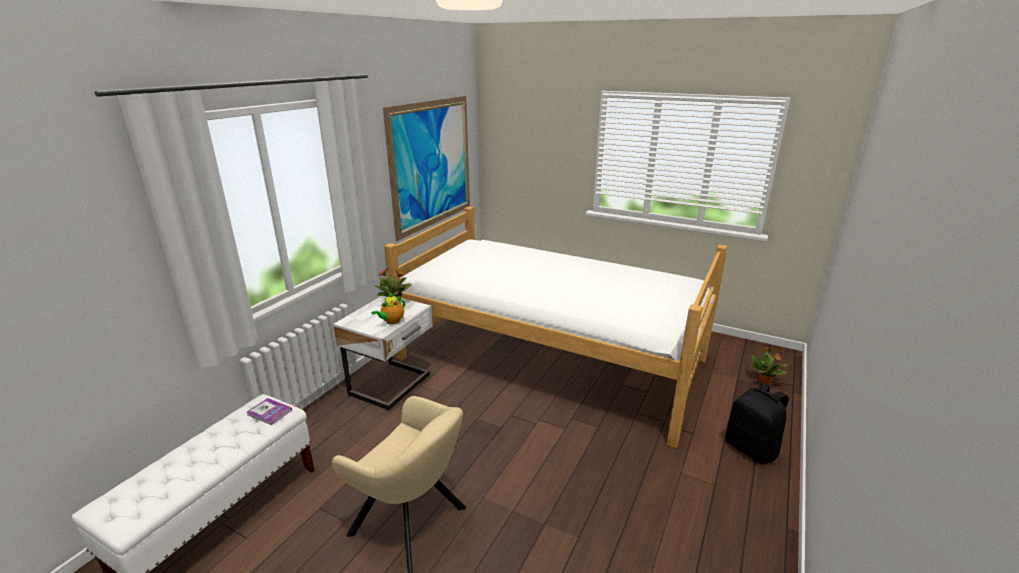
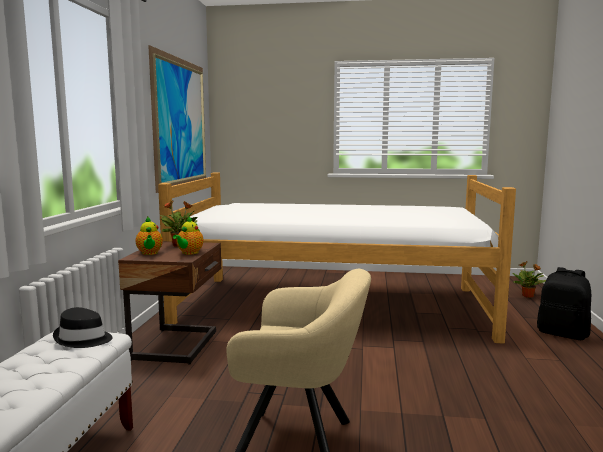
camera: 20 degrees left, 15 degrees down
(269, 412) = (83, 339): book -> black hat
(362, 316) = (149, 253): none -> teapot
(392, 386) = (178, 346): white nightstand -> brown nightstand

